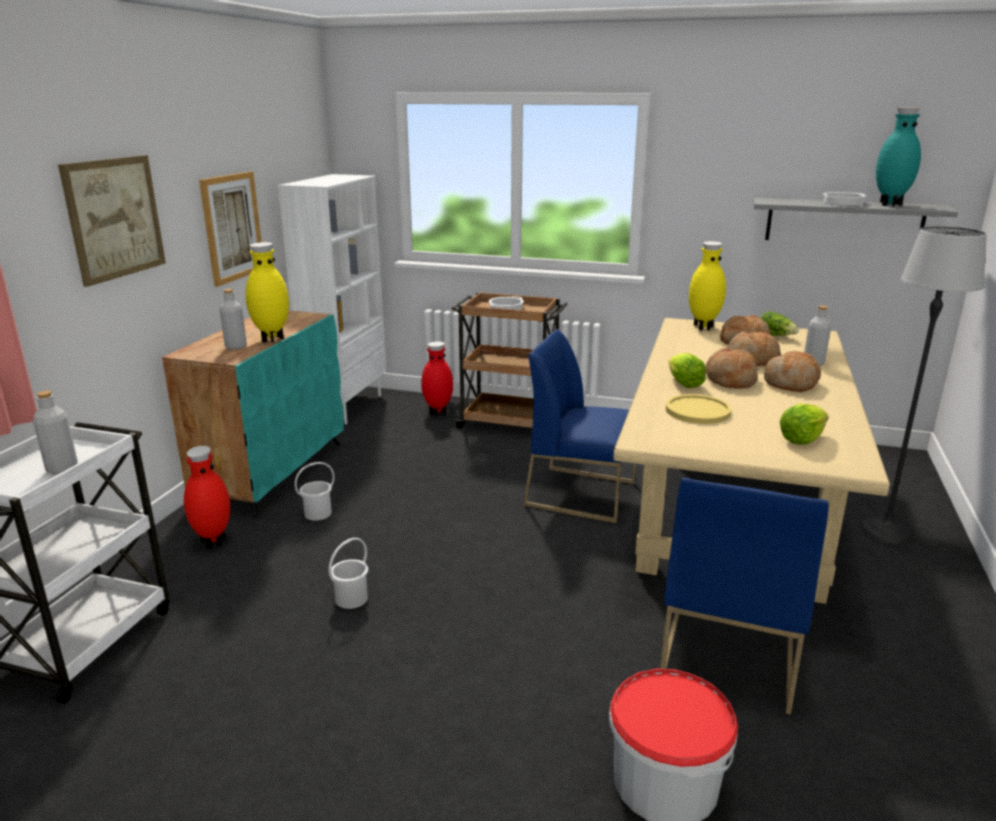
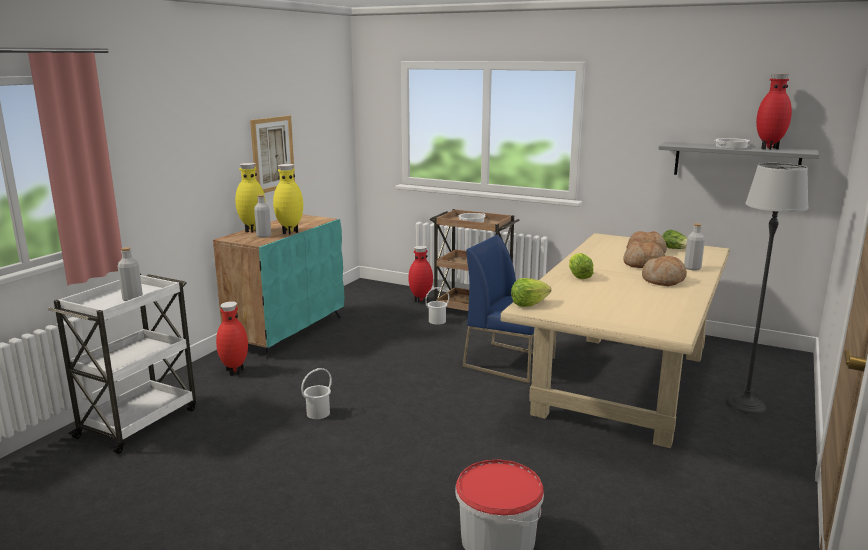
camera: 10 degrees right, 5 degrees down
(115, 218) = (188, 143): picture -> none
(318, 513) = (311, 360): white bucket -> white bucket (437, 321)
(346, 406) = (353, 293): white bookcase -> none
(697, 411) = (577, 293): yellow plate -> none
(702, 327) = (619, 241): yellow vase -> yellow vase (252, 230)
(727, 653) = (577, 471): blue chair -> none
(730, 380) = (616, 276): bread -> none
(802, 439) = (645, 315): lettuce -> lettuce (529, 304)
(889, 204) = (768, 148): turquoise vase -> red vase

